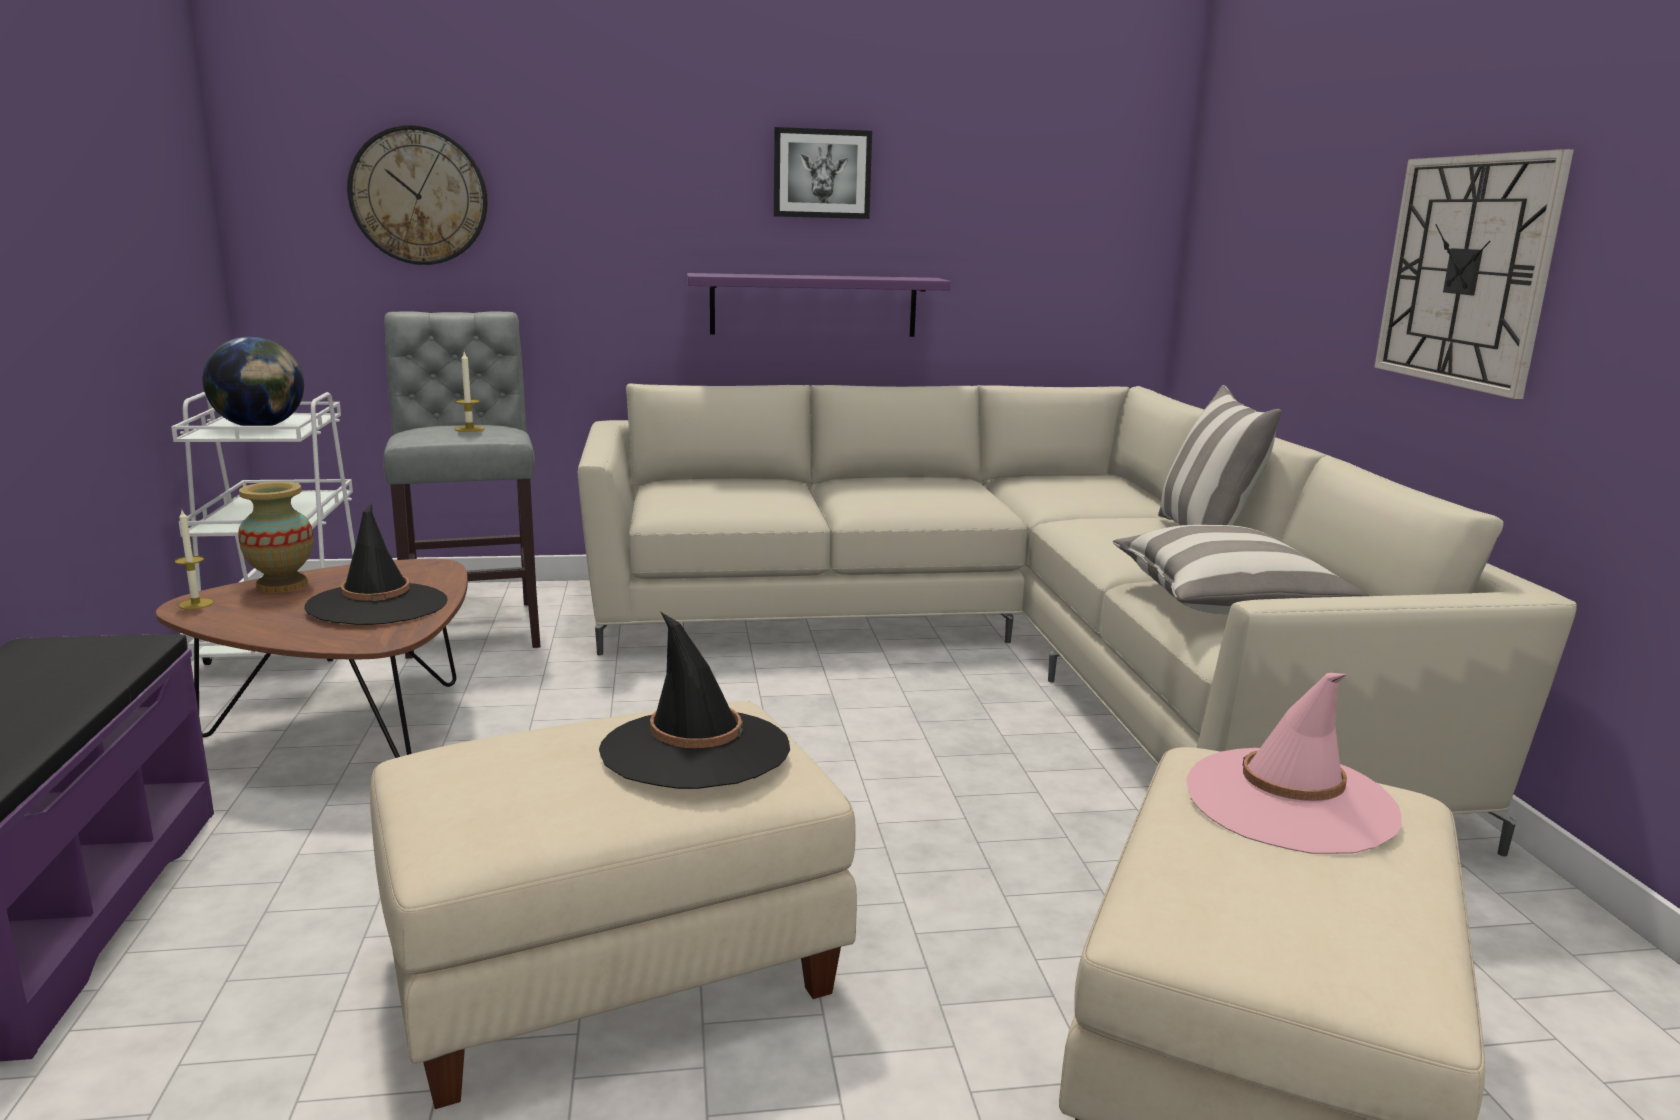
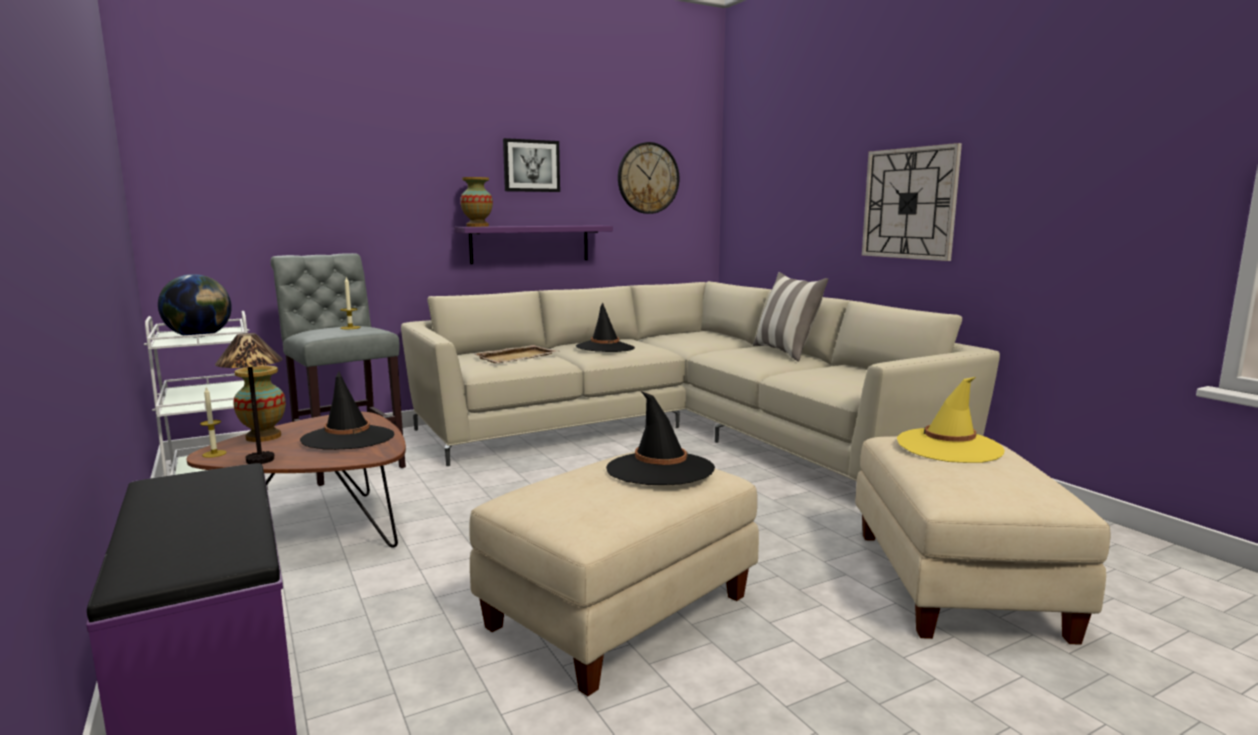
camera: 20 degrees left, 5 degrees down
(232, 624) = (260, 460): none -> table lamp
(419, 196) = (277, 180): wall clock -> wall clock (648, 178)
(717, 274) = (477, 226): none -> vase
(740, 494) = (517, 357): none -> beige tray
(897, 492) = (605, 348): none -> black hat
(1226, 600) = (829, 376): pillow -> none
(1290, 801) = (949, 446): pink hat -> yellow hat

